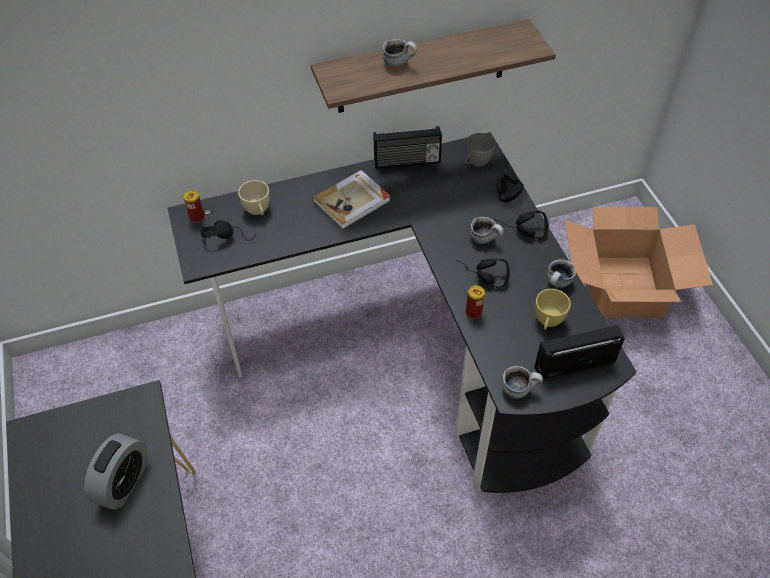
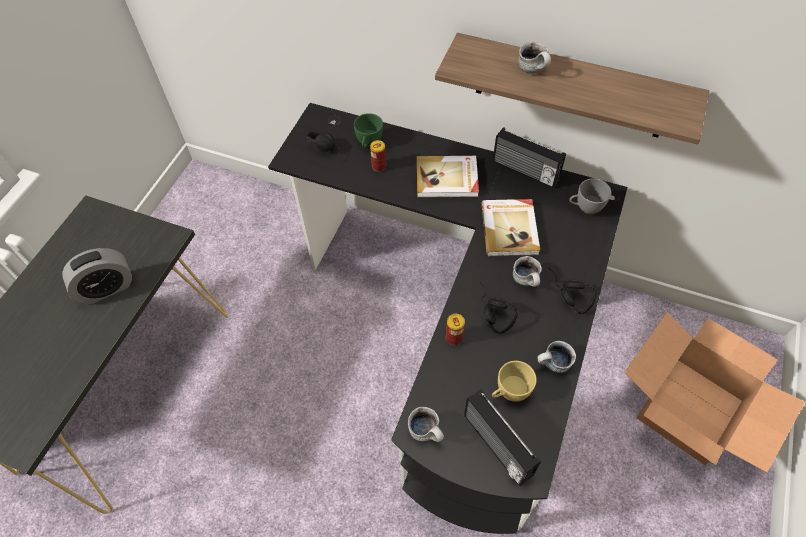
camera: 40 degrees right, 5 degrees up
(197, 217) = (321, 122): can -> can (379, 166)
(258, 211) = (368, 143): beige cup -> green cup
(437, 209) = (510, 228): none -> book
(503, 187) = (590, 244): black headphones -> none
(573, 363) = (496, 446): radio -> radio turned 150 degrees counterclockwise

